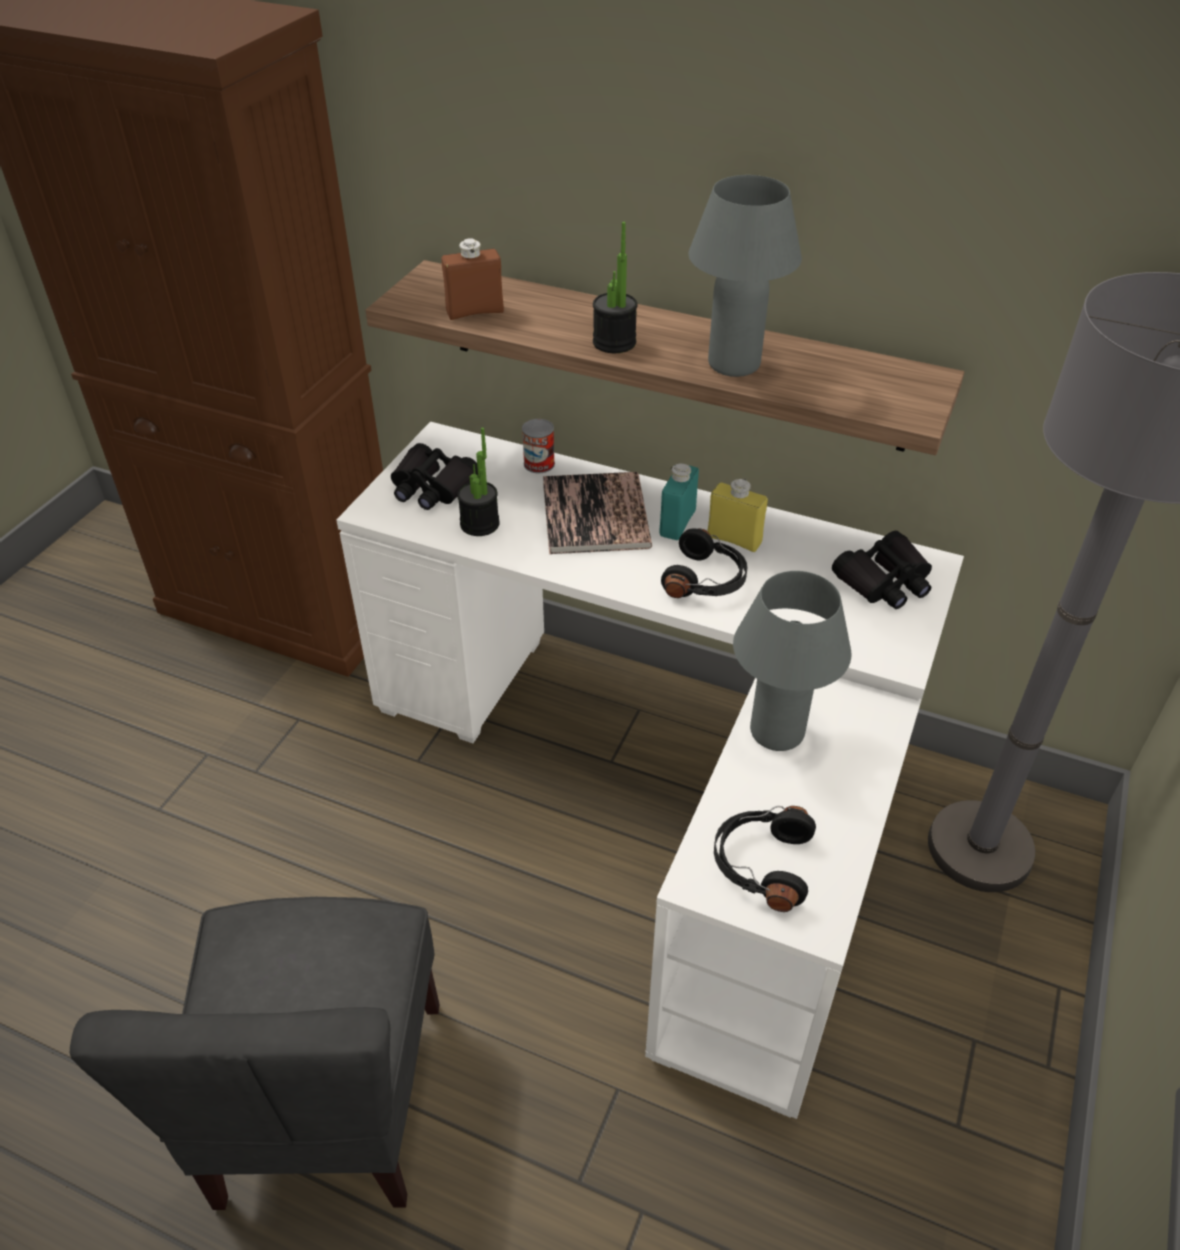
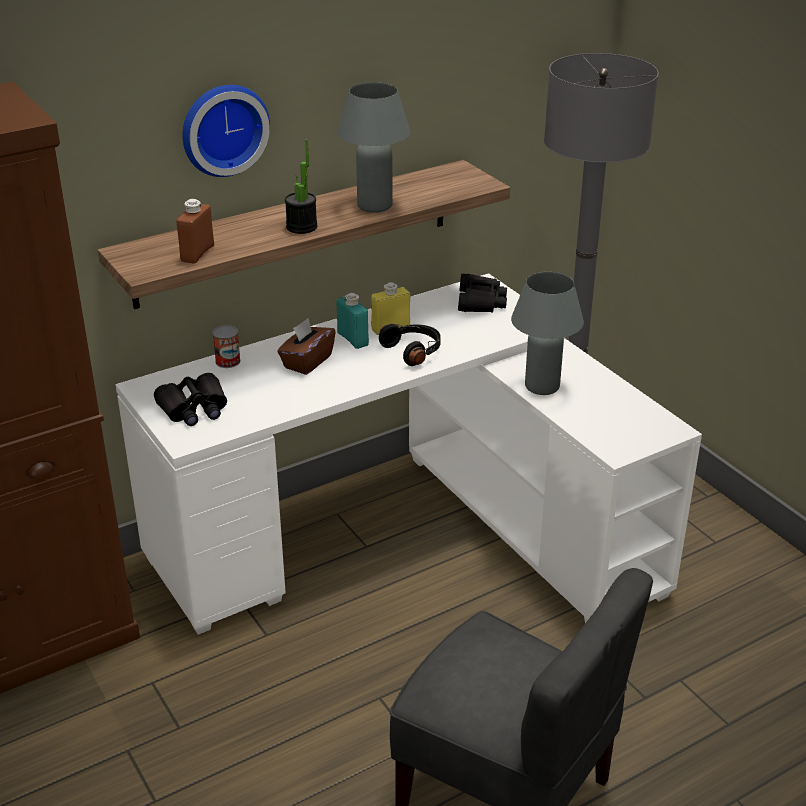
camera: 55 degrees left, 10 degrees down
(479, 524) = (259, 405): potted plant -> none
(585, 170) = (223, 128): none -> wall clock
(595, 514) = (307, 362): book -> brown tissue box
(761, 864) = (623, 429): black headphones -> none

